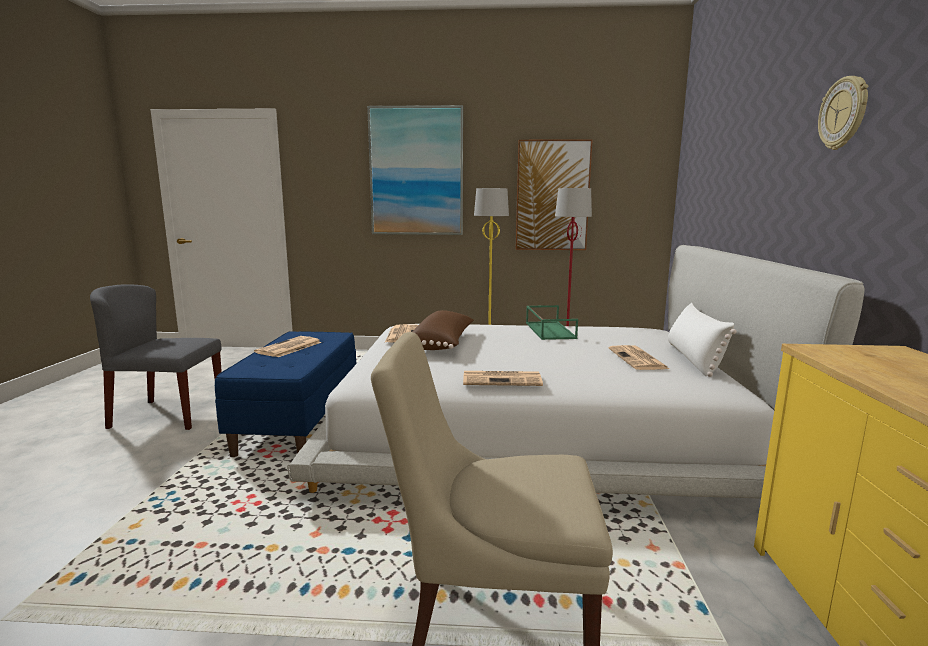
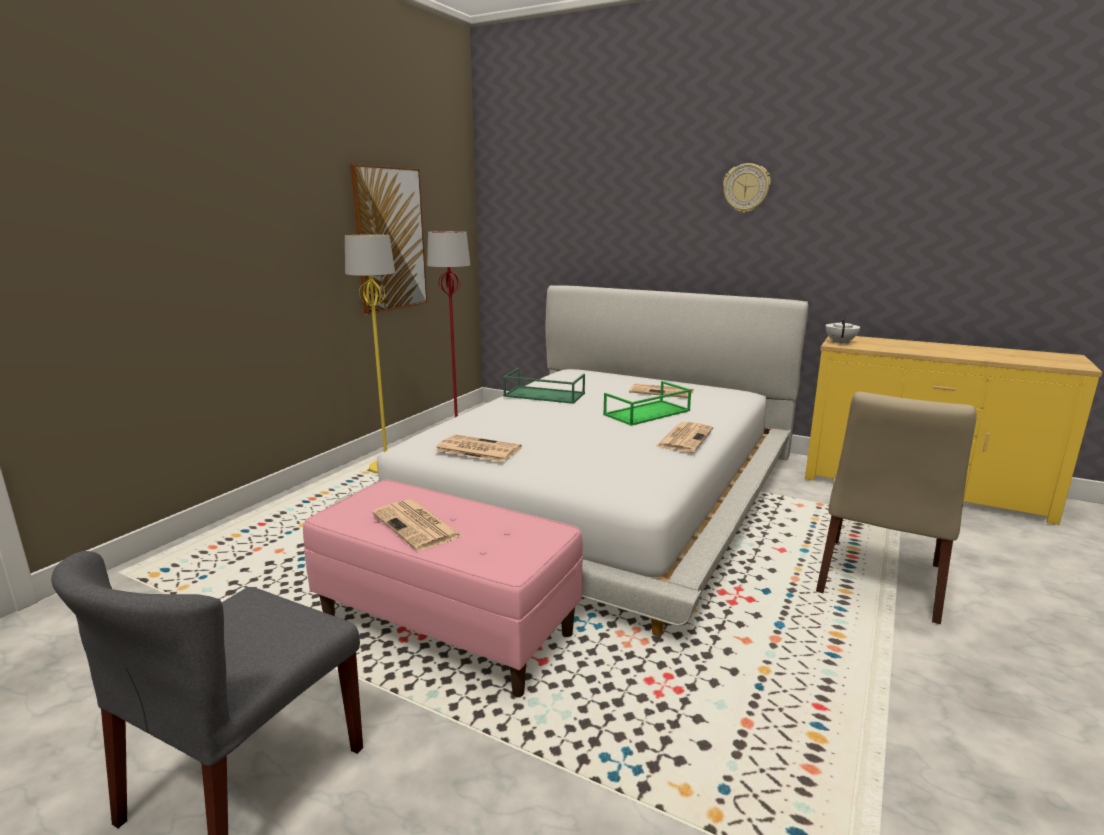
camera: 65 degrees left, 5 degrees up
(300, 423) = (447, 626): blue bench -> pink bench
(416, 172) = (229, 209): picture -> none
(443, 344) = (545, 438): brown pillow -> none
(554, 361) = (647, 413): none -> green tray
(693, 359) = (669, 381): white pillow -> none
(839, 350) = (840, 342): none -> white teapot

